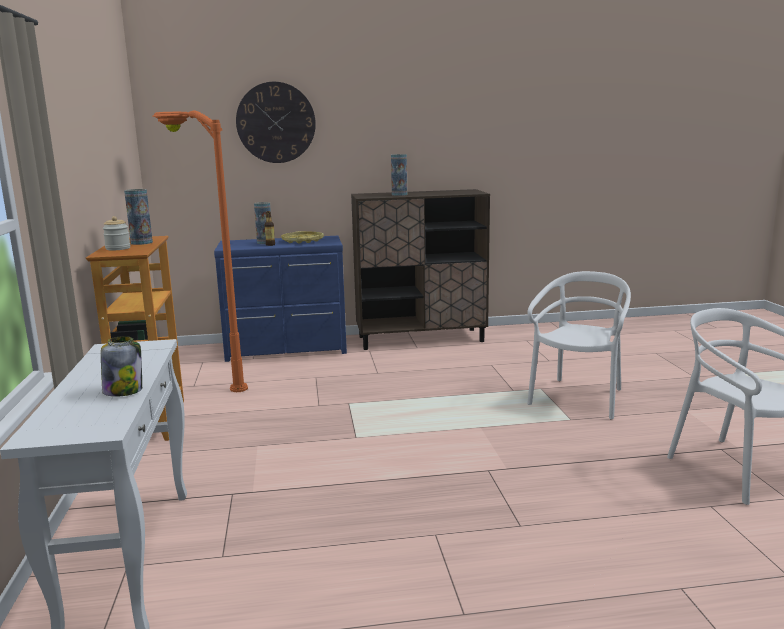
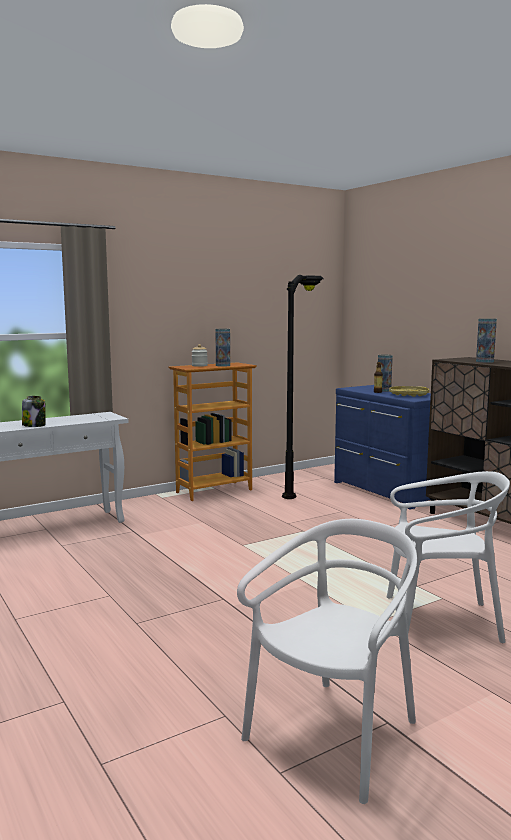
camera: 65 degrees right, 5 degrees down
(209, 376) = (302, 485): orange floor lamp -> black floor lamp
(276, 122) = (422, 285): wall clock -> none

